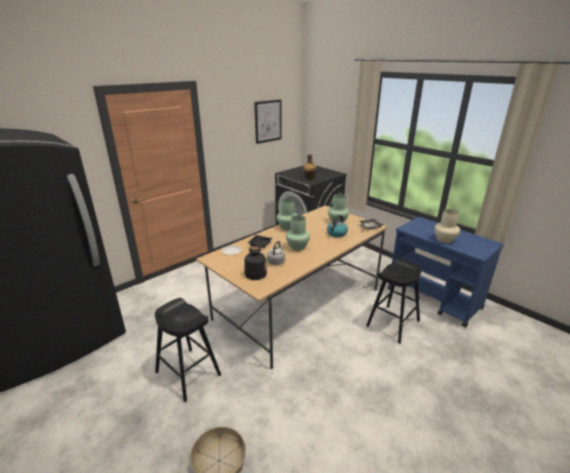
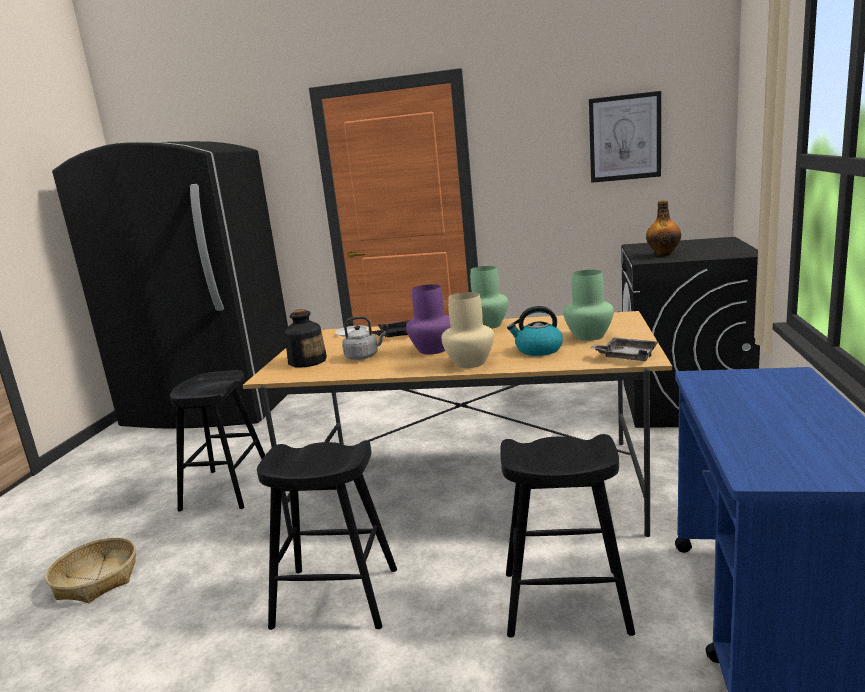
camera: 55 degrees right, 10 degrees down
(297, 247) = (432, 350): green vase -> purple vase
(336, 373) = (336, 598): none -> black stool
(444, 240) = (739, 420): beige vase -> beige vase (470, 362)

